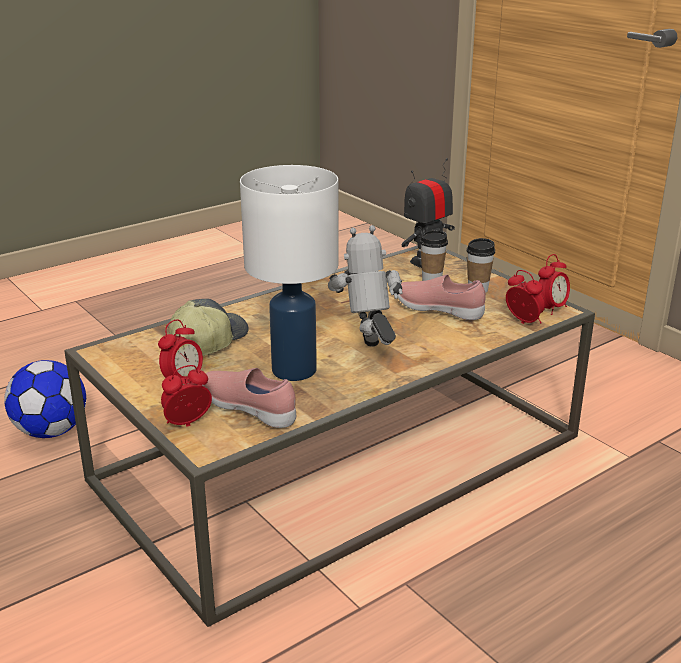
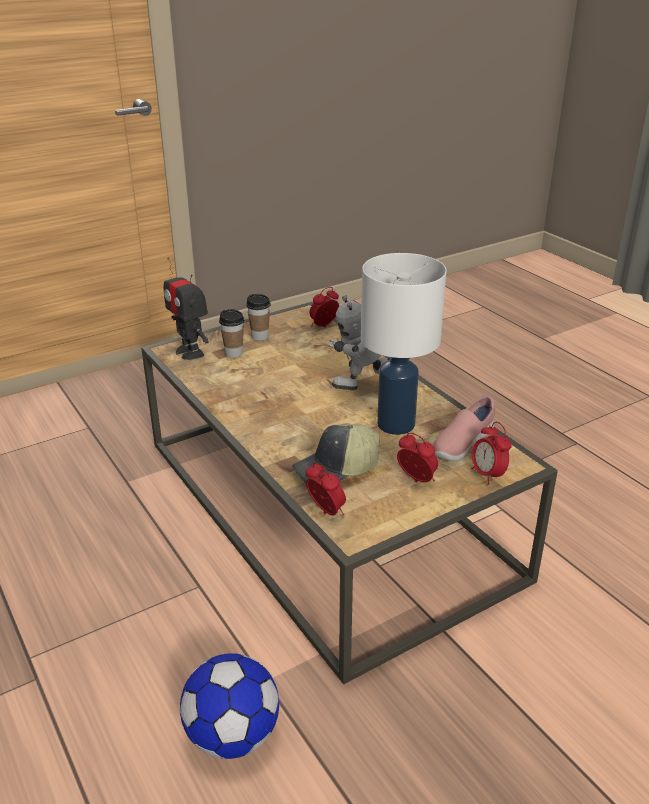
camera: 85 degrees left, 5 degrees up
(208, 340) = (336, 469): cap -> cap turned 60 degrees counterclockwise
(439, 310) = (296, 355): pink shoe -> none
(551, 309) = (303, 314): alarm clock -> alarm clock (326, 512)

